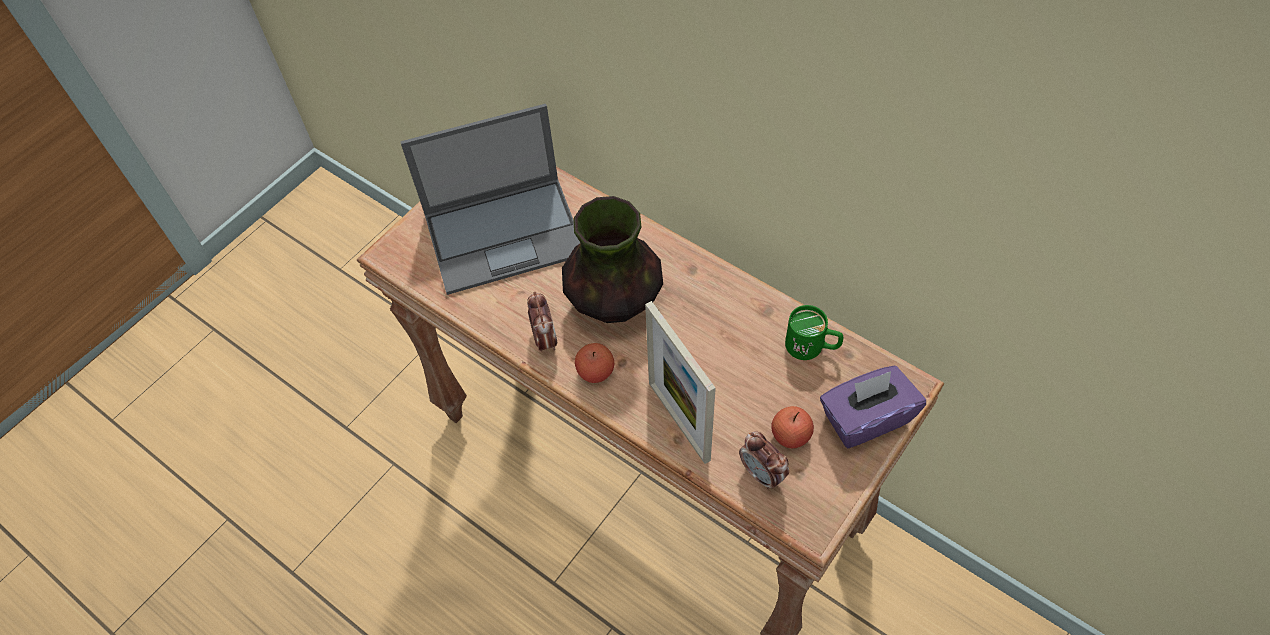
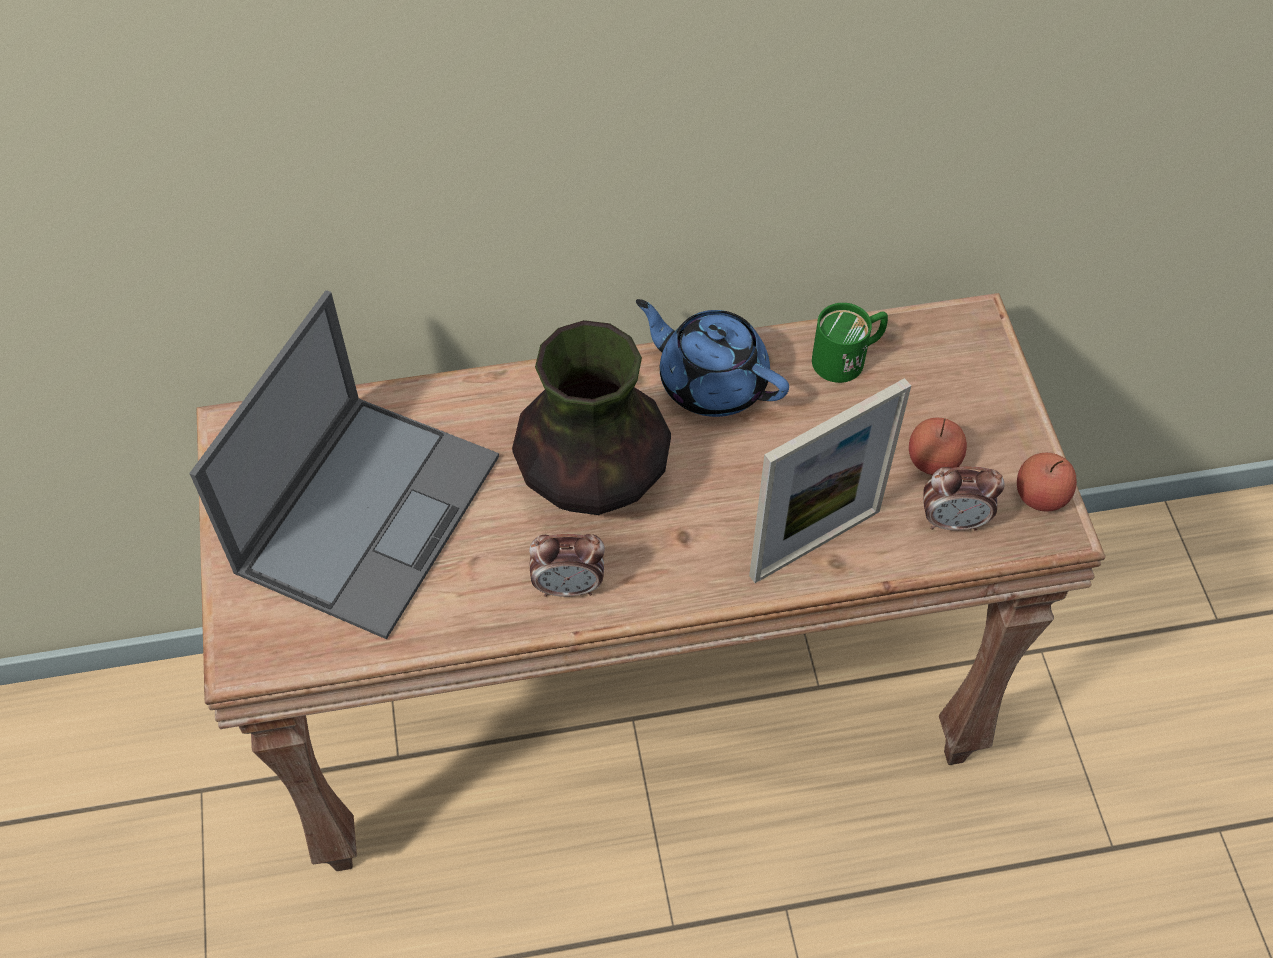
camera: 50 degrees left, 0 degrees up
(545, 339) = (569, 587): alarm clock -> alarm clock turned 150 degrees clockwise
(595, 372) = (668, 571): apple -> apple (1040, 496)
(679, 421) = (815, 543): picture frame -> picture frame turned 45 degrees counterclockwise
(726, 301) = (711, 381): none -> blue teapot
(865, 418) = (976, 384): purple tissue box -> none

